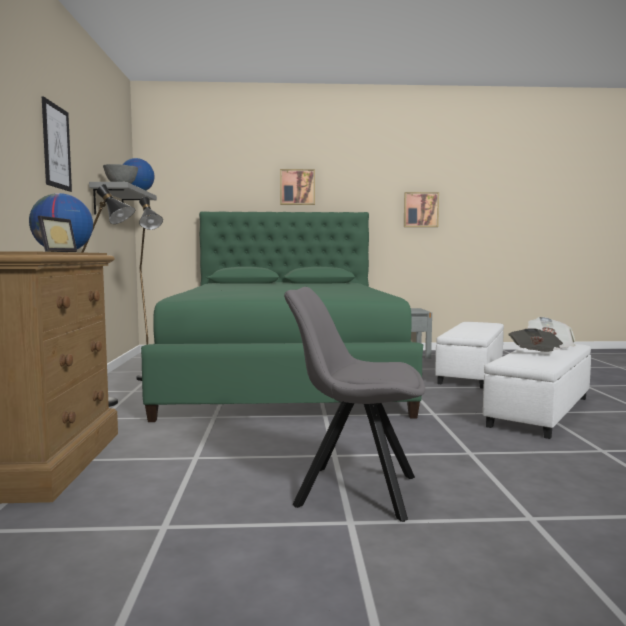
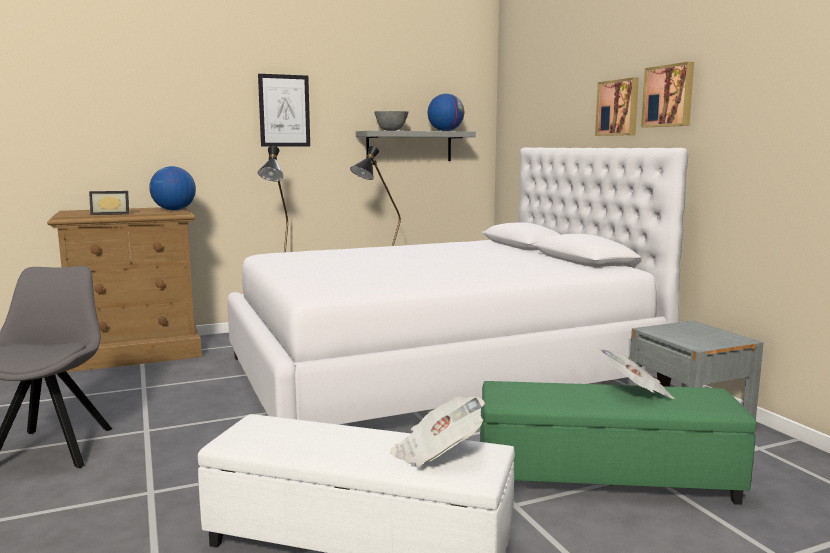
camera: 70 degrees right, 5 degrees up
(285, 377) = (438, 372): green bed -> white bed
(420, 209) = (787, 140): picture -> picture (669, 96)
(470, 373) = (604, 477): white ottoman -> green ottoman
(535, 354) = (330, 440): newspaper -> newspaper (636, 392)

